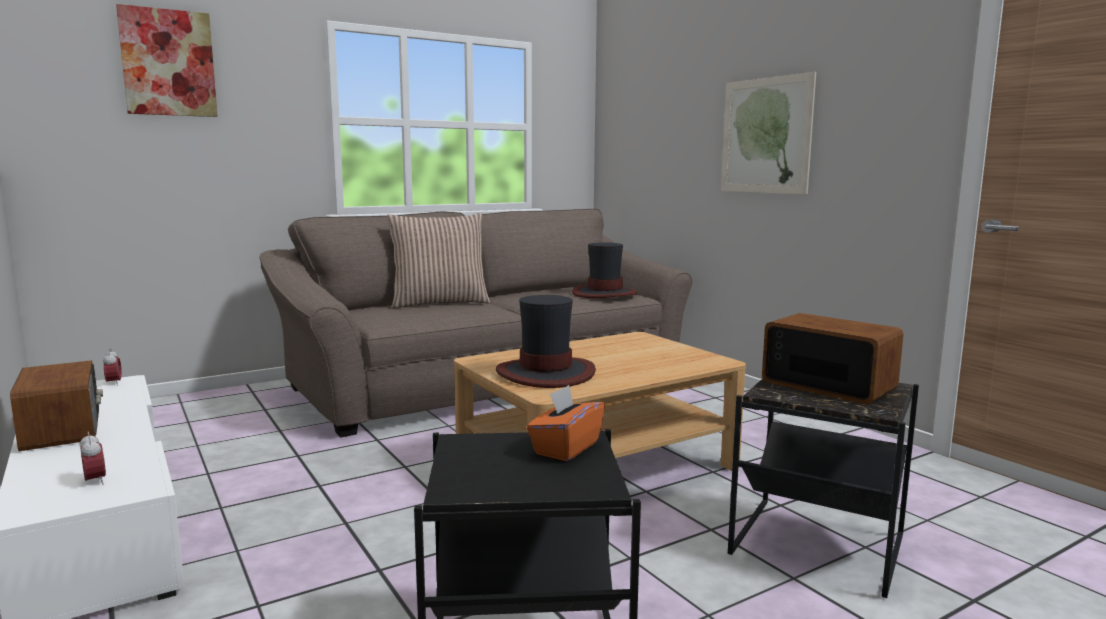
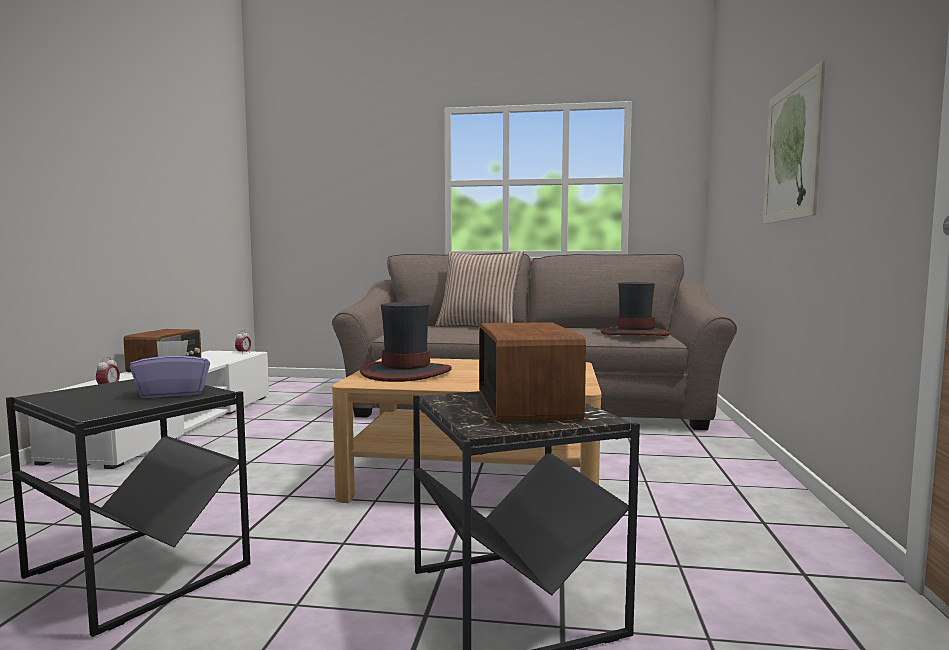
camera: 40 degrees right, 5 degrees down
(168, 63) = (339, 151): picture -> none
(565, 448) = (173, 393): orange tissue box -> purple tissue box

